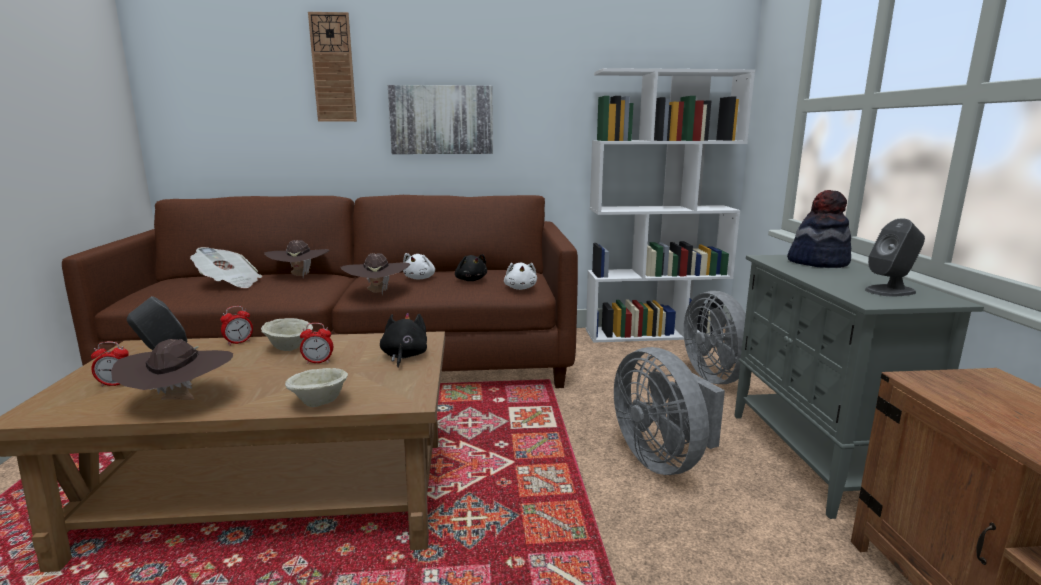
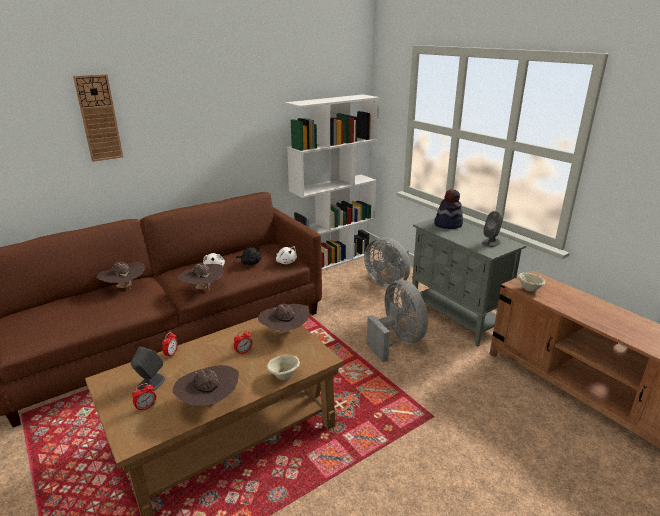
camera: 30 degrees left, 10 degrees up
(229, 283) = (82, 309): newspaper -> none
(289, 348) = (210, 348): beige bowl -> beige bowl (528, 289)
(404, 356) = (285, 333): black plush toy -> brown hat
(441, 120) = (187, 146): picture -> none
(663, 459) = (397, 341): grey fan -> grey fan turned 150 degrees counterclockwise

